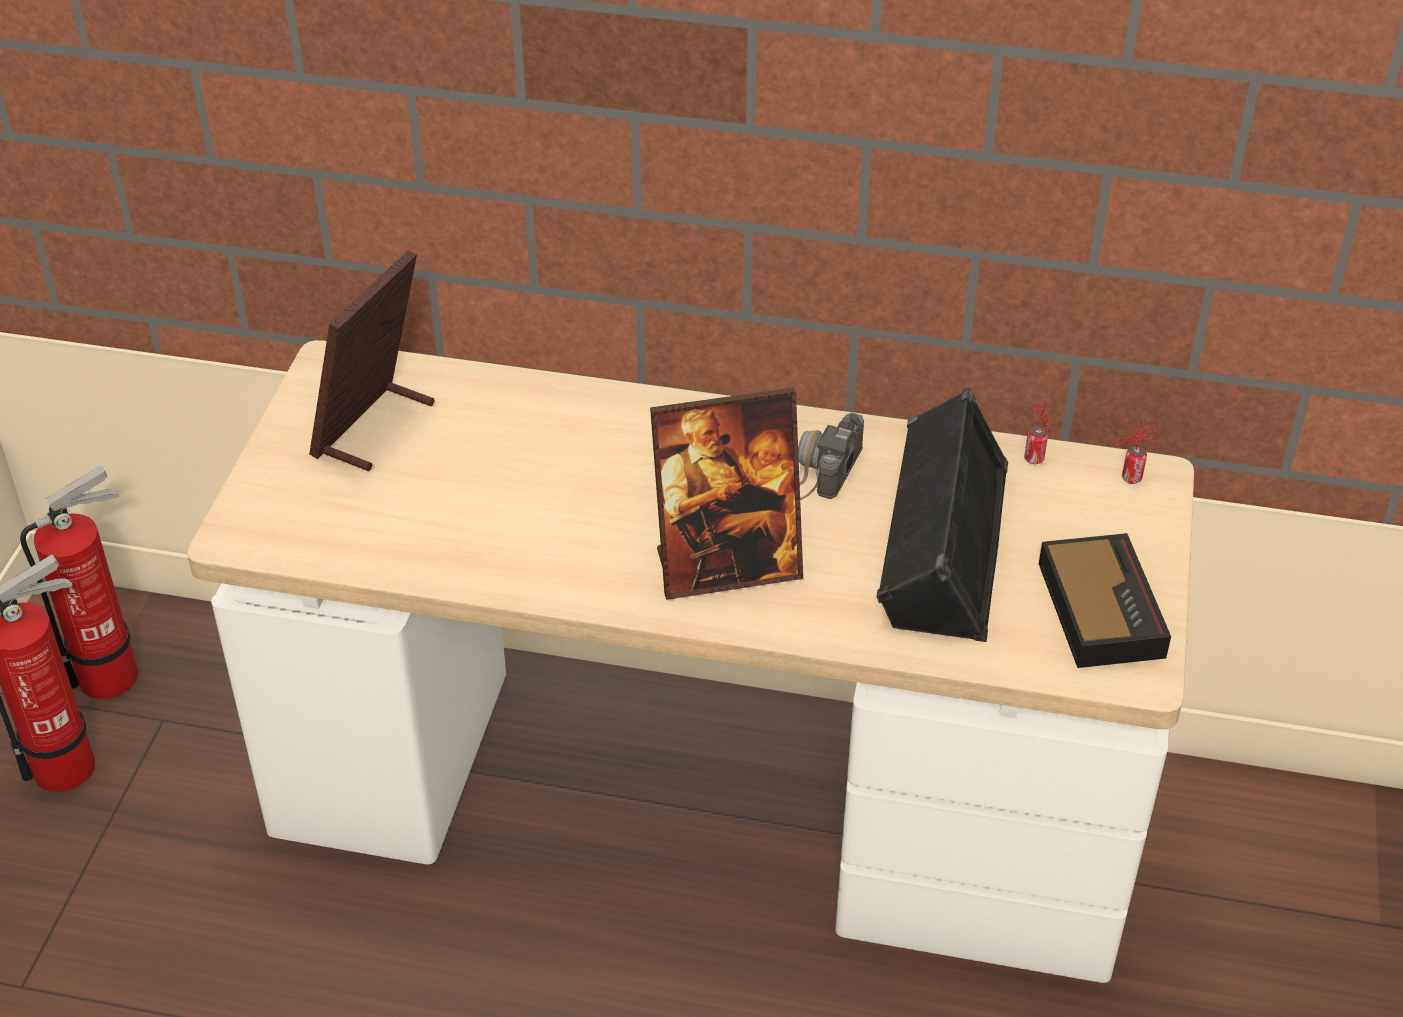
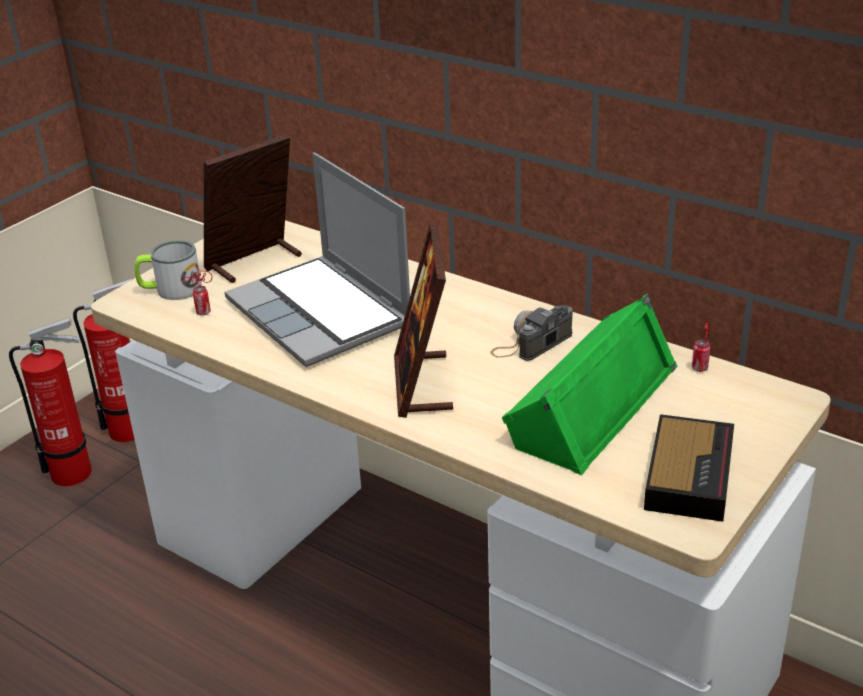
camera: 25 degrees right, 10 degrees down
(287, 502) = (170, 289): none -> mug
(527, 491) = (322, 314): none -> laptop
(727, 566) = (422, 384): picture frame -> picture frame turned 75 degrees clockwise
(939, 540) = (589, 403): black speaker -> green speaker
(1128, 479) = (769, 396): can -> can (201, 312)

